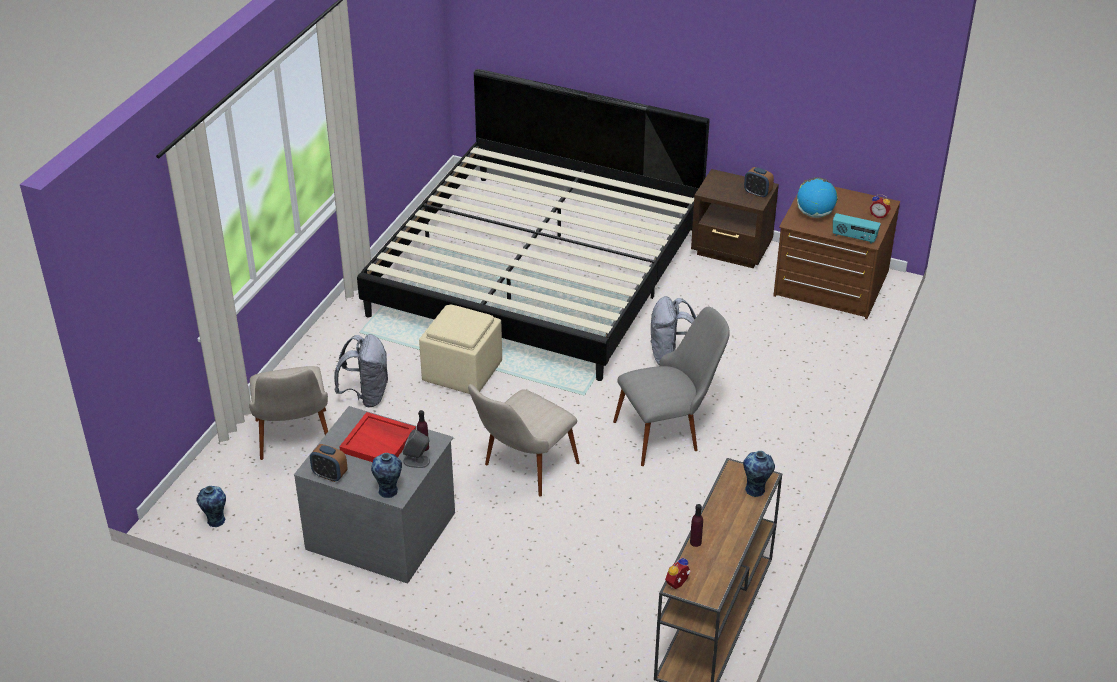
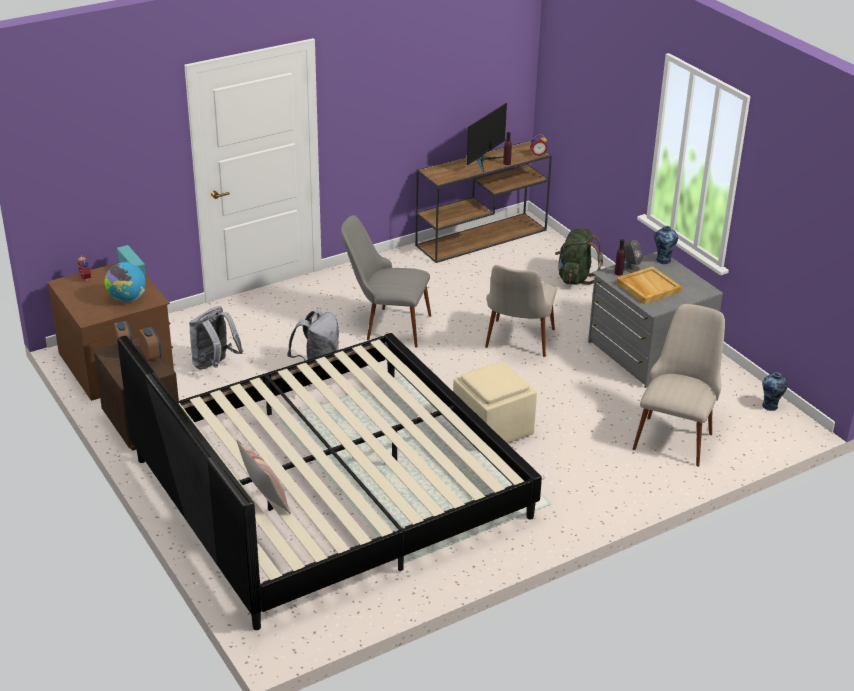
camera: 145 degrees left, 5 degrees down
(330, 475) = (697, 282): alarm clock -> alarm clock (151, 356)
(366, 395) = (589, 445): grey backpack -> grey backpack (214, 365)
(379, 442) = (647, 287): red tray -> beige tray
(522, 472) = (517, 345): beige chair -> beige chair turned 120 degrees clockwise
(534, 182) = (265, 500): none -> pillow
(545, 606) = (575, 278): none -> green backpack
(726, 532) = (484, 161): none -> monitor
(756, 490) = (442, 168): vase -> none

